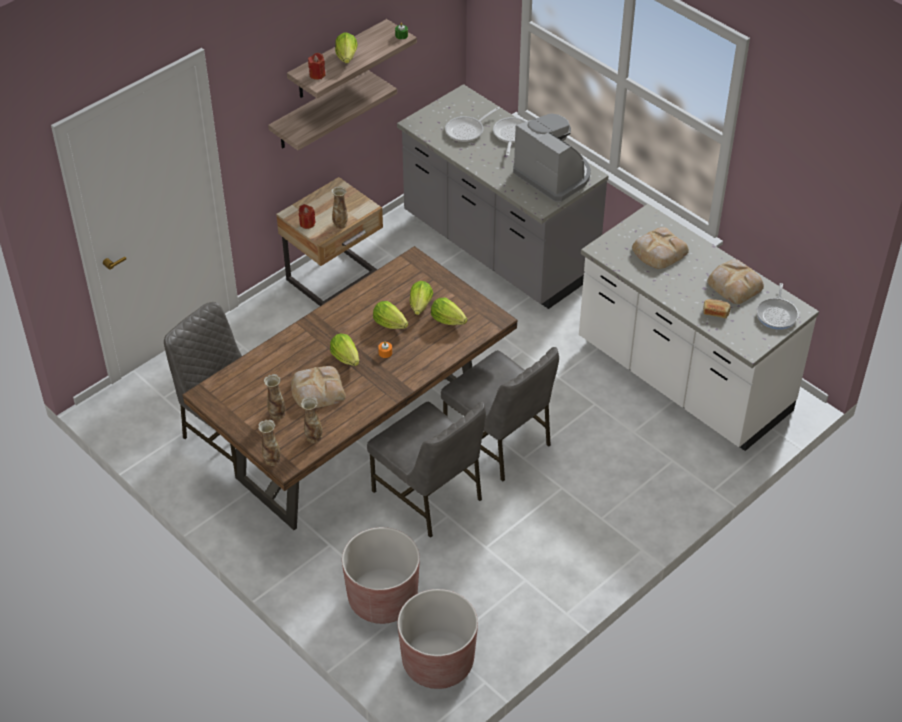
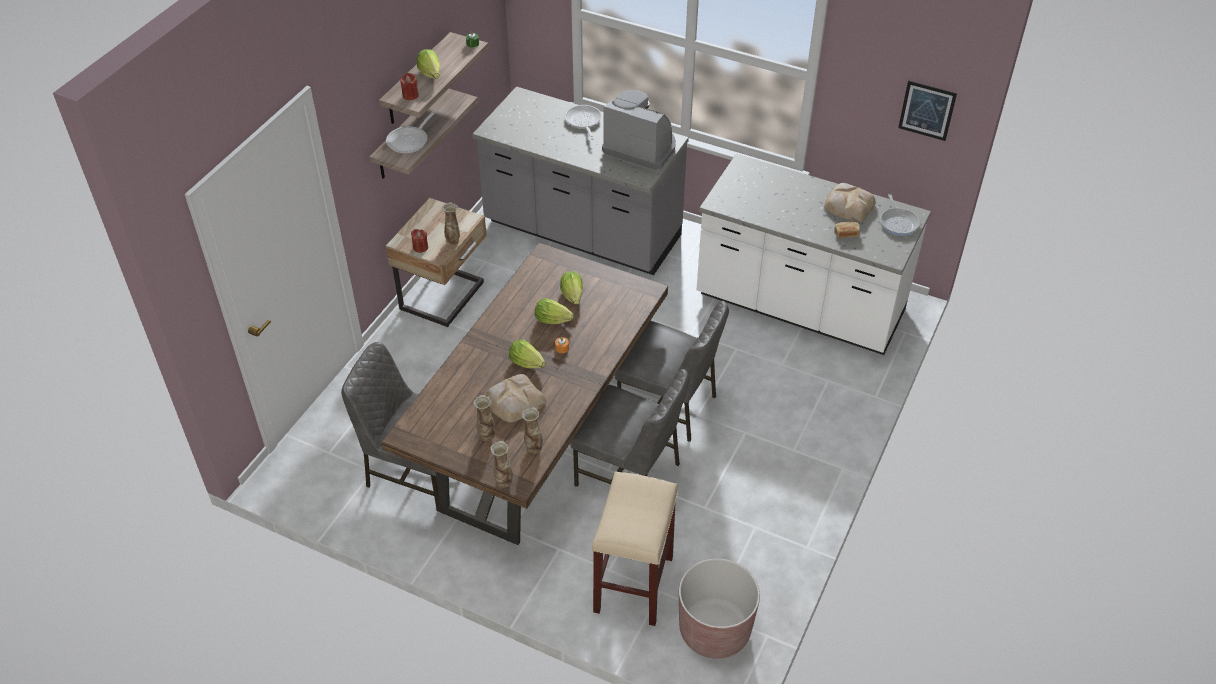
camera: 20 degrees left, 0 degrees up
(382, 598) = (634, 585): brown planter -> beige stool
(447, 320) = (605, 302): lettuce -> none
(467, 130) = (542, 126): frying pan -> frying pan (410, 140)
(658, 251) = (768, 193): bread -> none
(828, 204) = (927, 110): none -> picture

